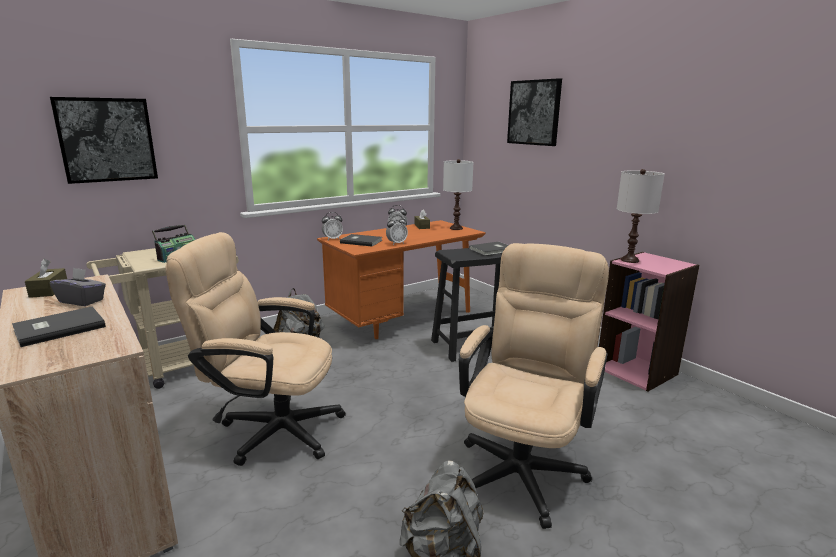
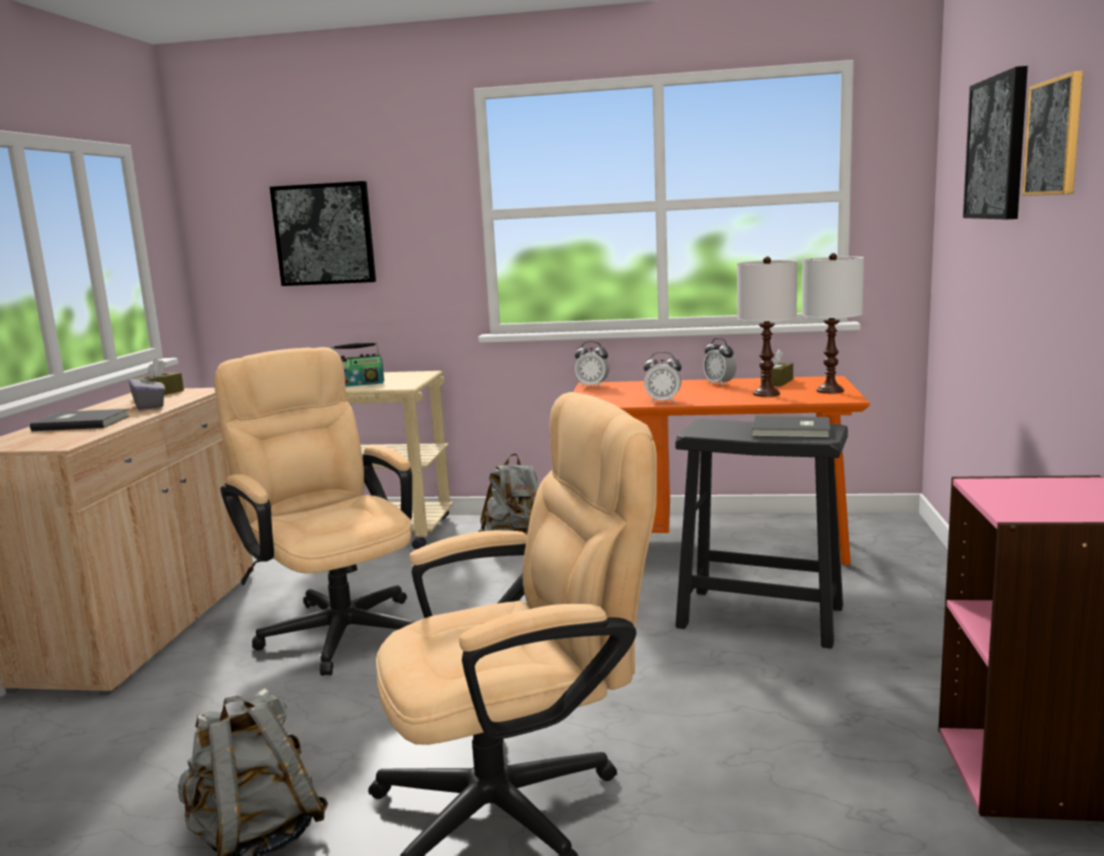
camera: 45 degrees right, 5 degrees down
(361, 241) = (621, 393): grey book -> none
(588, 113) = (1054, 137): none -> picture
(630, 260) = (999, 484): white table lamp -> white table lamp (766, 394)

